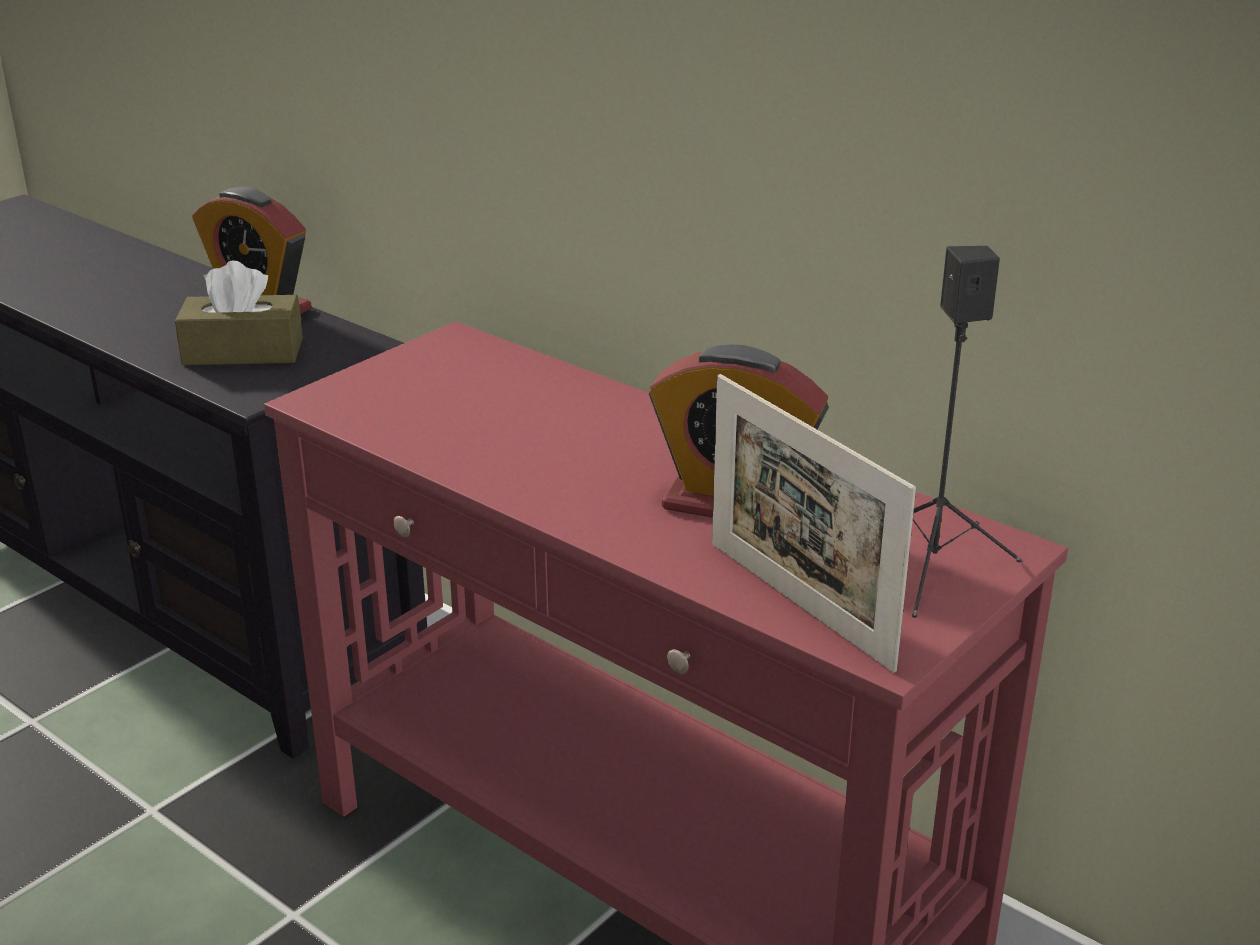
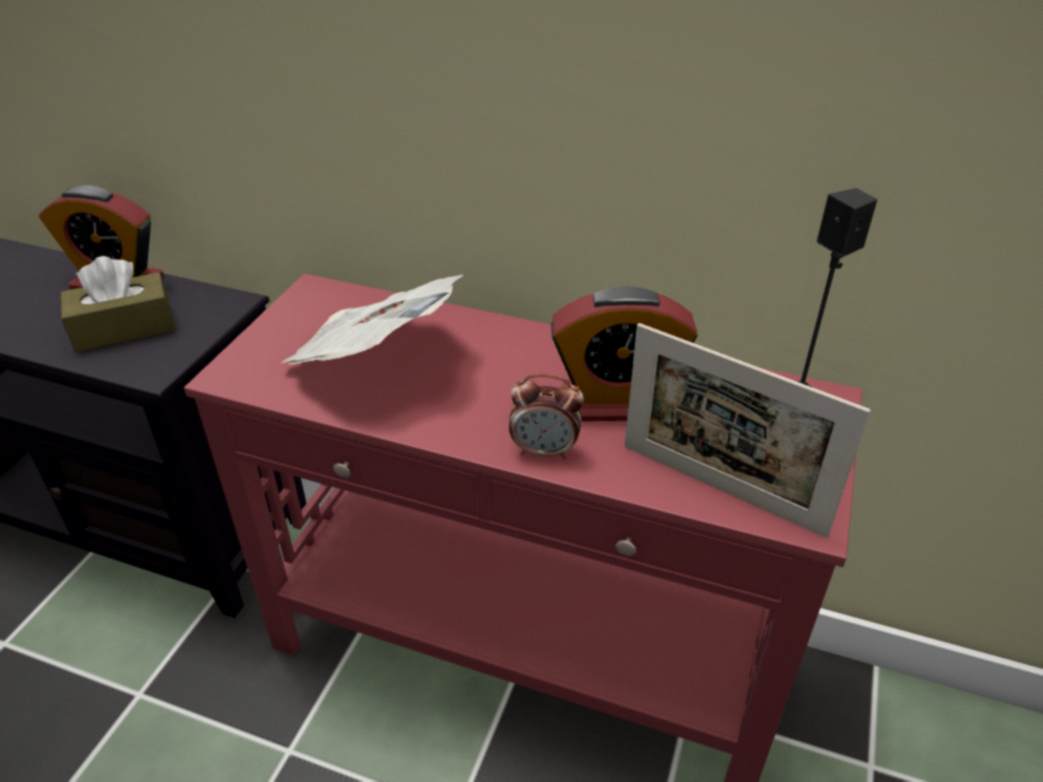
camera: 20 degrees left, 10 degrees up
(482, 414) = (376, 359): none -> newspaper
(616, 530) = (545, 451): none -> alarm clock

